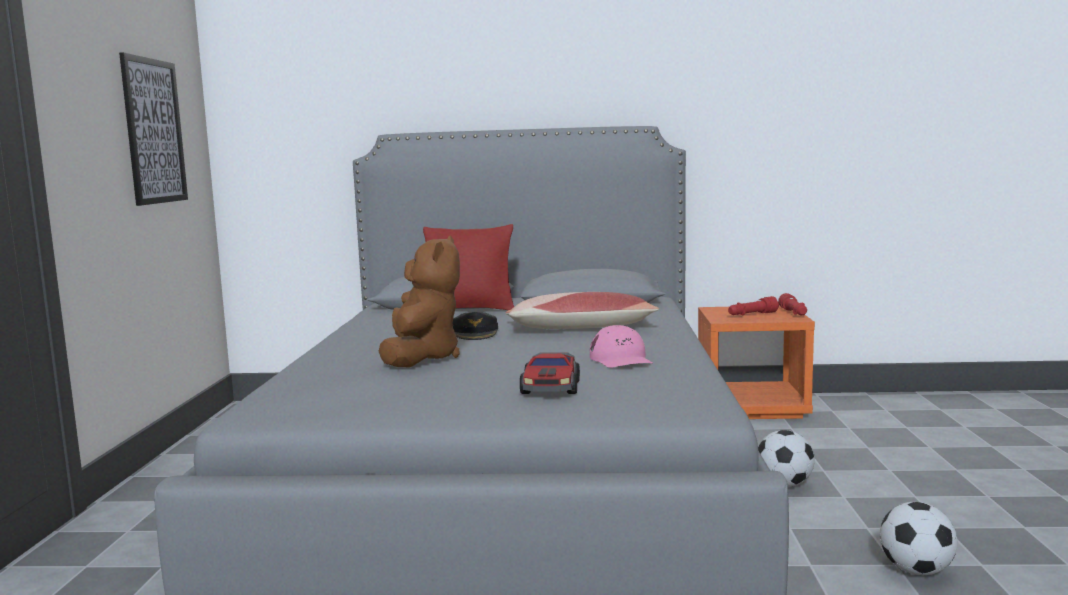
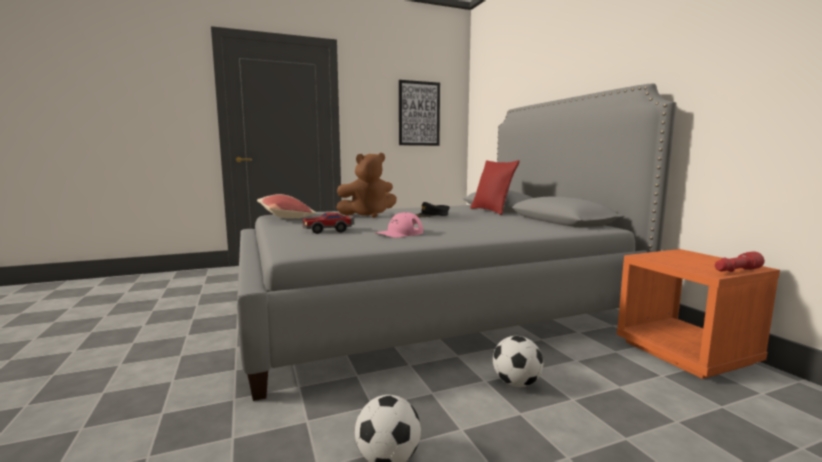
camera: 65 degrees right, 0 degrees up
(579, 328) = (473, 224): pillow -> pillow (284, 216)
(752, 315) = (688, 261): red flashlight -> none

